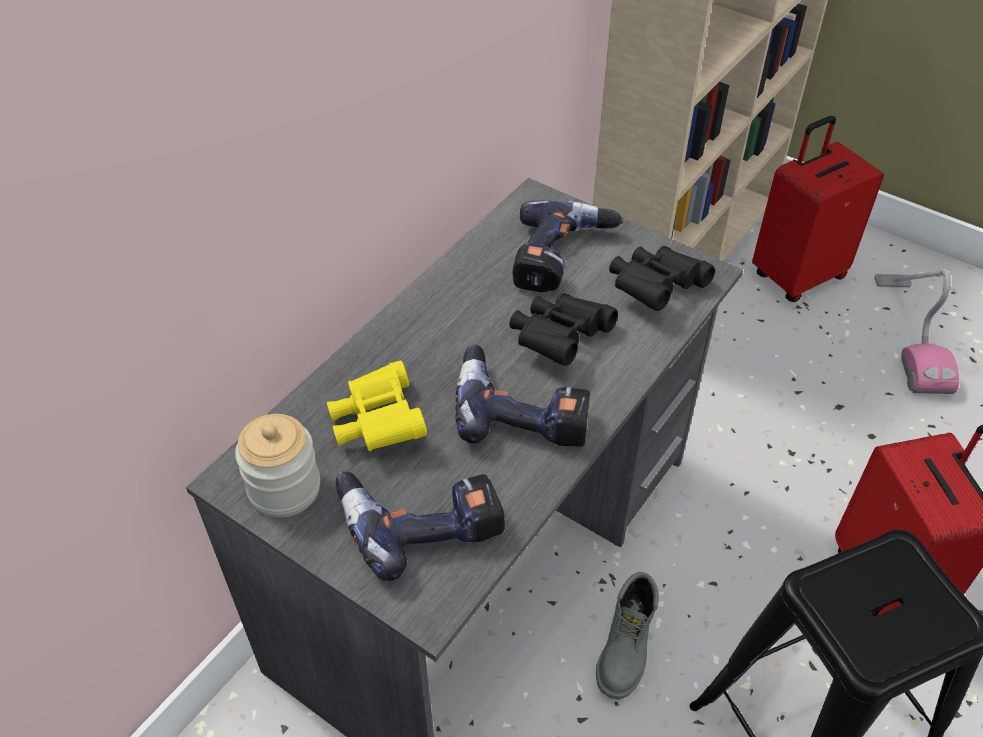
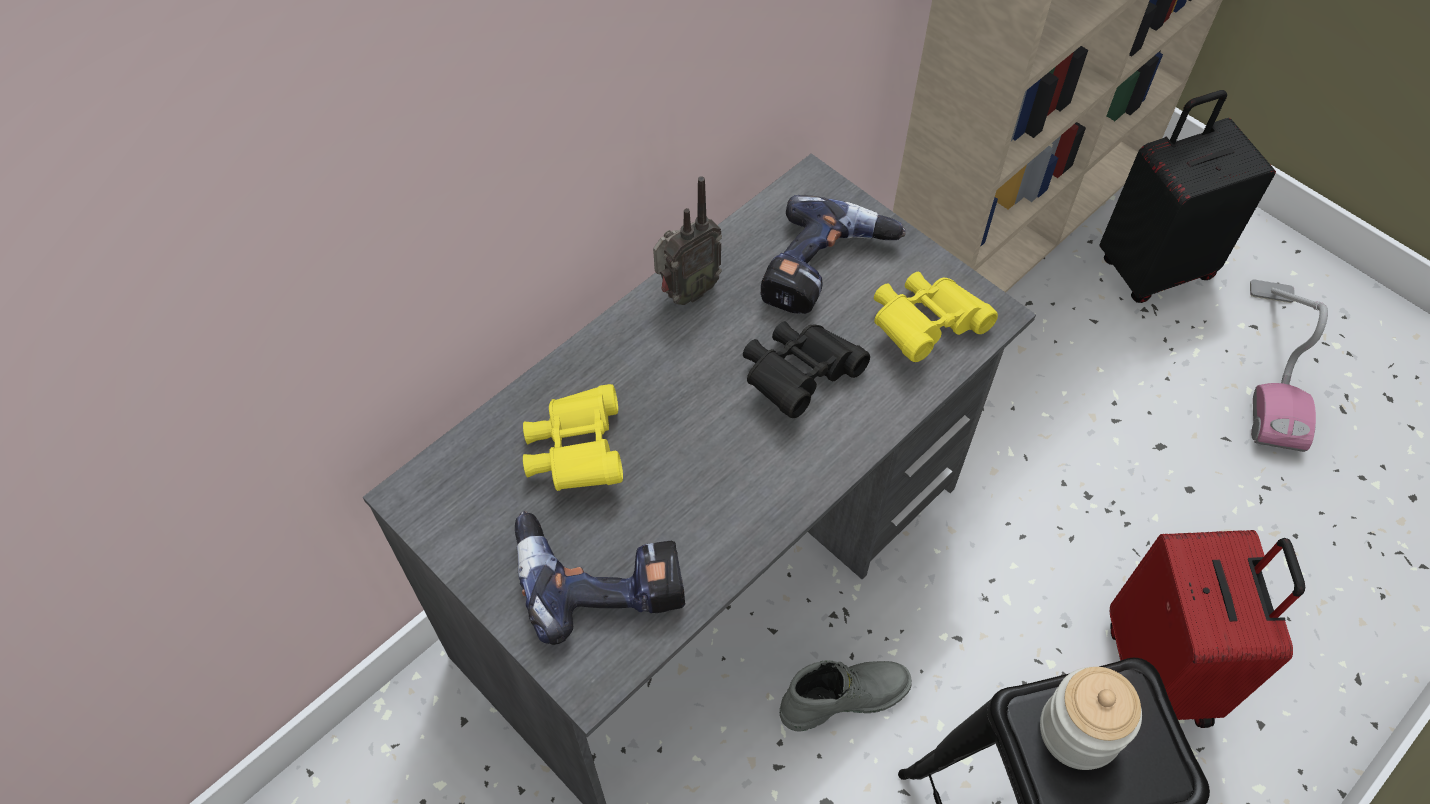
camera: 10 degrees right, 10 degrees up
(284, 488) = (464, 515): jar -> jar (1079, 731)
(447, 289) = (686, 292): none -> radio
(521, 410) = (737, 460): power drill -> none
(626, 648) = (844, 696): grey boot -> grey boot turned 135 degrees counterclockwise
(655, 289) = (925, 326): black binoculars -> yellow binoculars
(796, 275) = (1153, 267): red suitcase -> black suitcase

